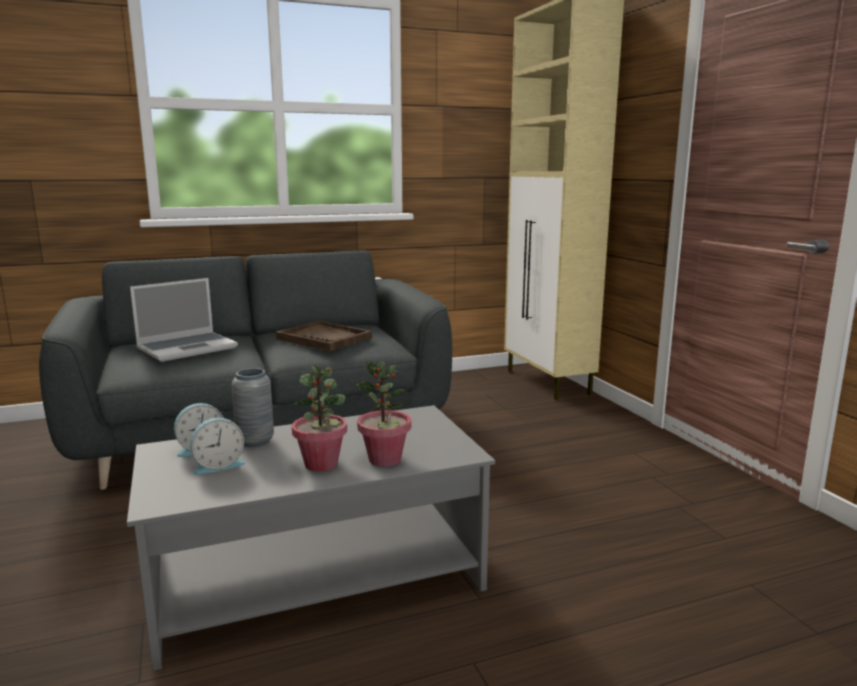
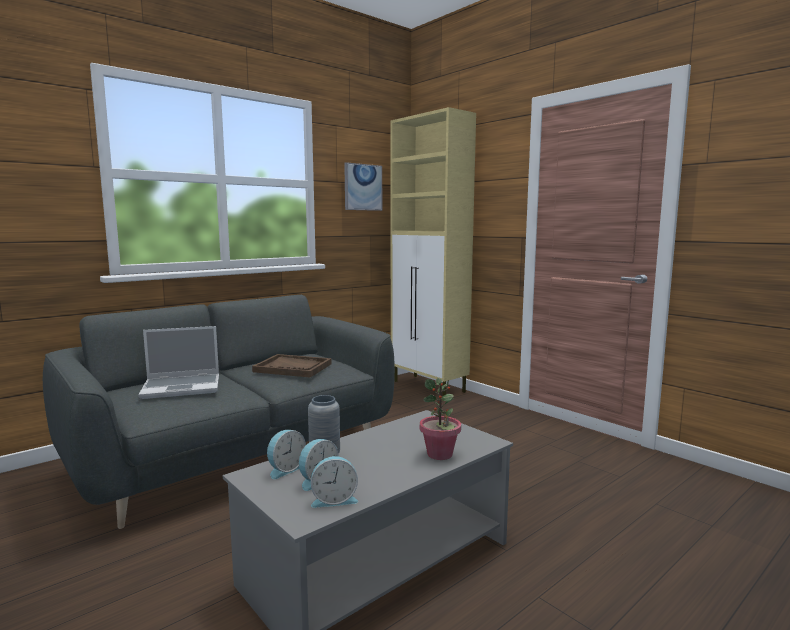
camera: 20 degrees left, 5 degrees down
(188, 348) = (183, 387): laptop -> laptop turned 45 degrees clockwise
(210, 489) = (334, 500): none -> alarm clock
(321, 464) = (397, 465): potted plant -> none
(474, 112) = (363, 187): none -> picture

